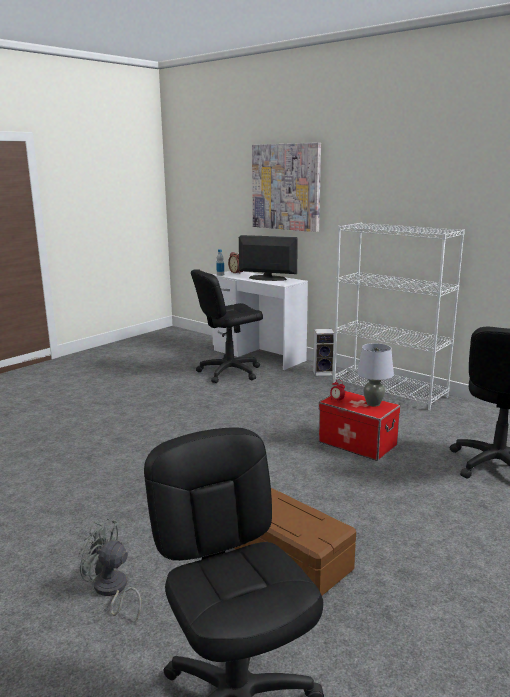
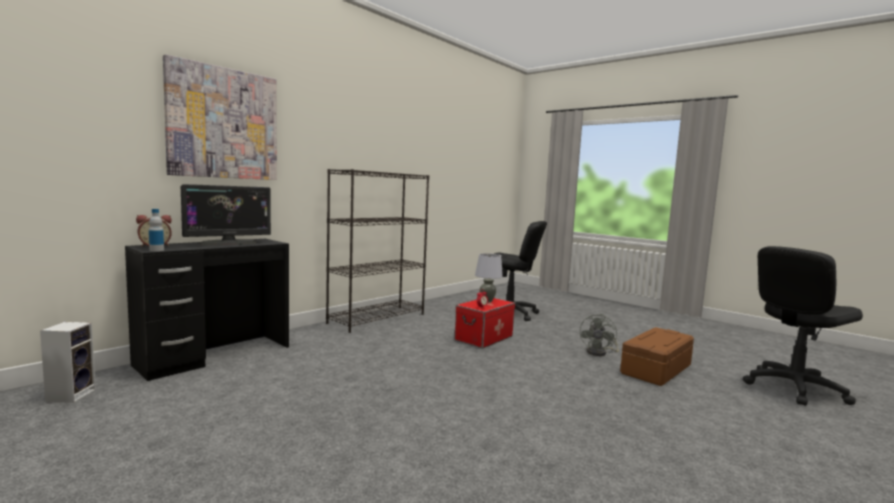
camera: 90 degrees left, 10 degrees down
(111, 591) = (763, 429): grey fan -> grey fan (600, 352)
(229, 372) = (269, 374): black office chair -> none
(258, 355) = (215, 355): white desk -> black desk
(267, 278) = (228, 243): monitor -> monitor turned 150 degrees counterclockwise
(323, 372) = (313, 333): speaker -> speaker (71, 395)
(389, 390) = (377, 318): white bookcase -> black bookcase

